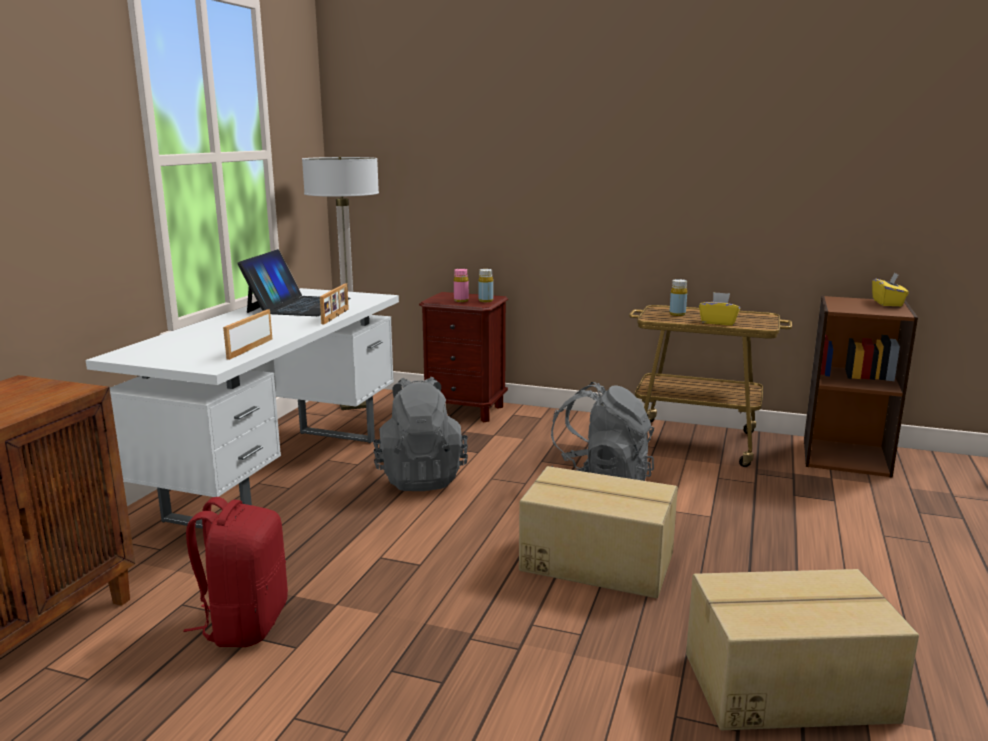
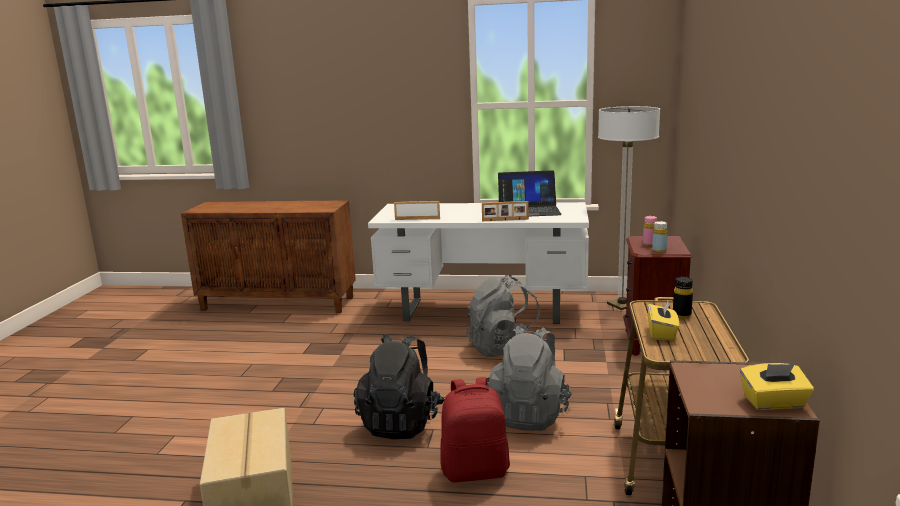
camera: 80 degrees right, 0 degrees up
(244, 623) = (322, 339): red backpack -> red backpack (475, 470)
(597, 561) = (401, 423): cardboard box -> black backpack
(677, 314) = (681, 315): yellow bottle -> black bottle

